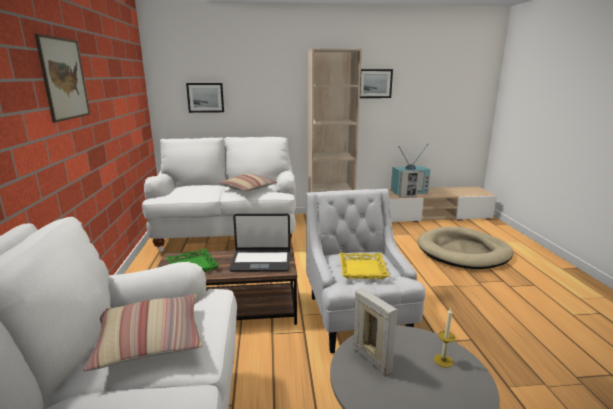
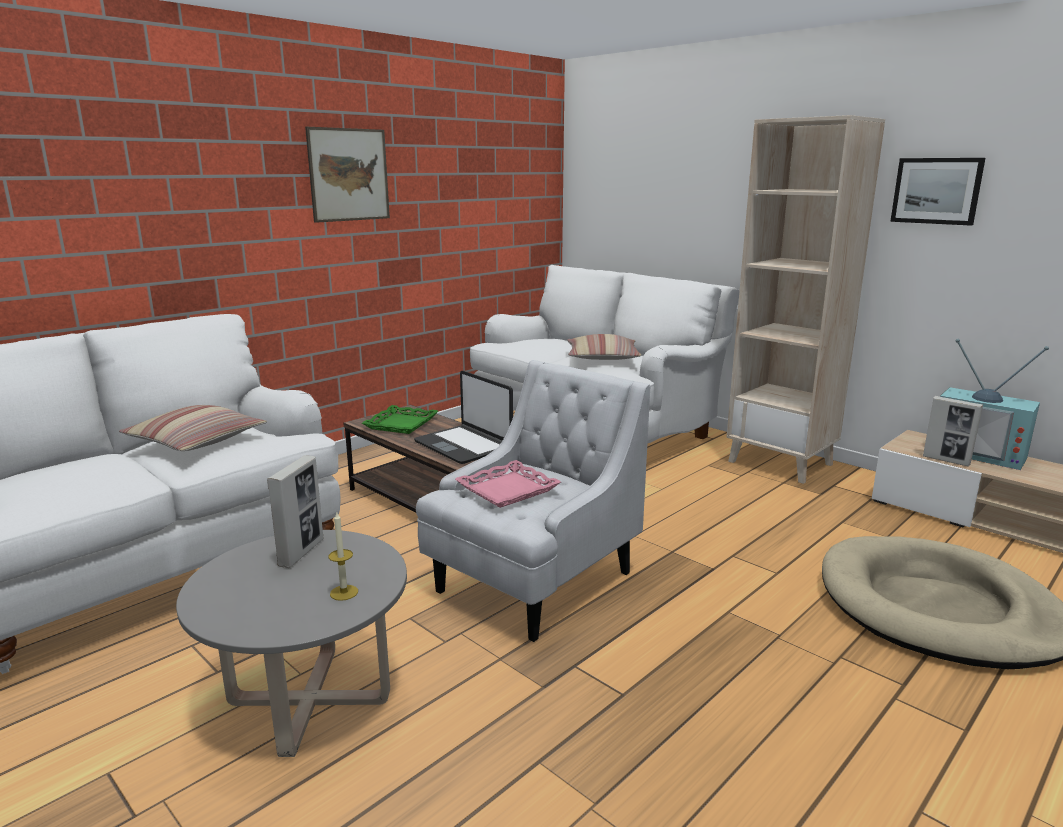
camera: 50 degrees right, 0 degrees up
(205, 97) = (630, 206): picture -> none
(362, 269) = (507, 489): yellow tray -> pink tray

